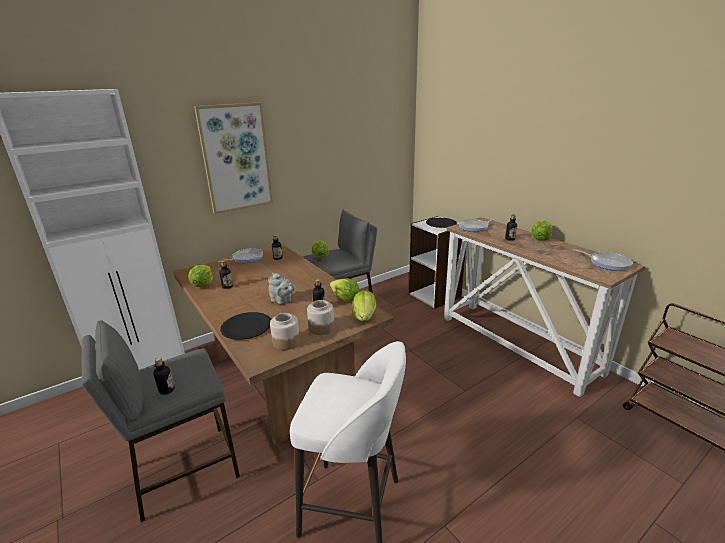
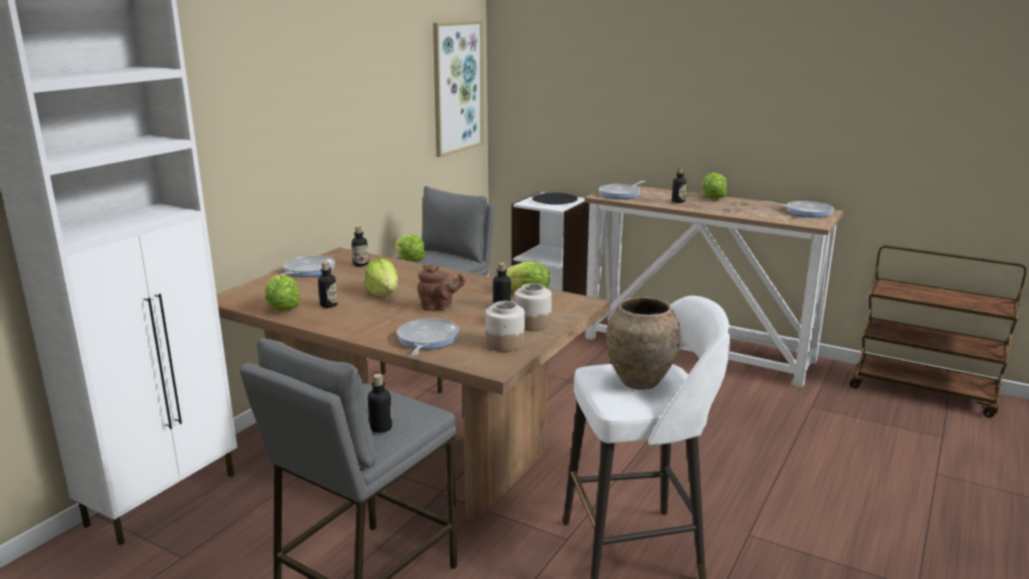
camera: 25 degrees left, 5 degrees down
(236, 158) = (279, 107): picture -> picture (457, 87)
(246, 327) = (427, 340): black plate -> frying pan
(282, 301) = (439, 307): grey teapot -> brown teapot
(340, 402) = (639, 382): none -> brown vase
(365, 316) = (573, 305): lettuce -> lettuce (383, 293)

